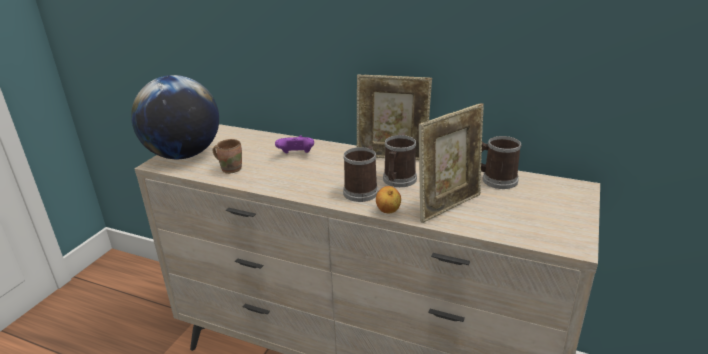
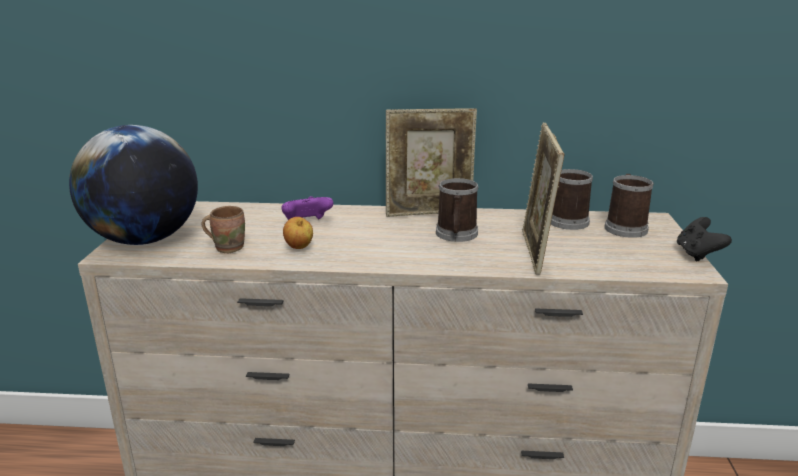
camera: 20 degrees left, 5 degrees down
(362, 190) = (422, 250): mug -> mug (625, 227)
(388, 212) = (472, 267): apple -> apple (299, 248)
(449, 206) = (535, 252): picture frame -> picture frame turned 150 degrees clockwise
(592, 229) = (697, 254): none -> black game controller

